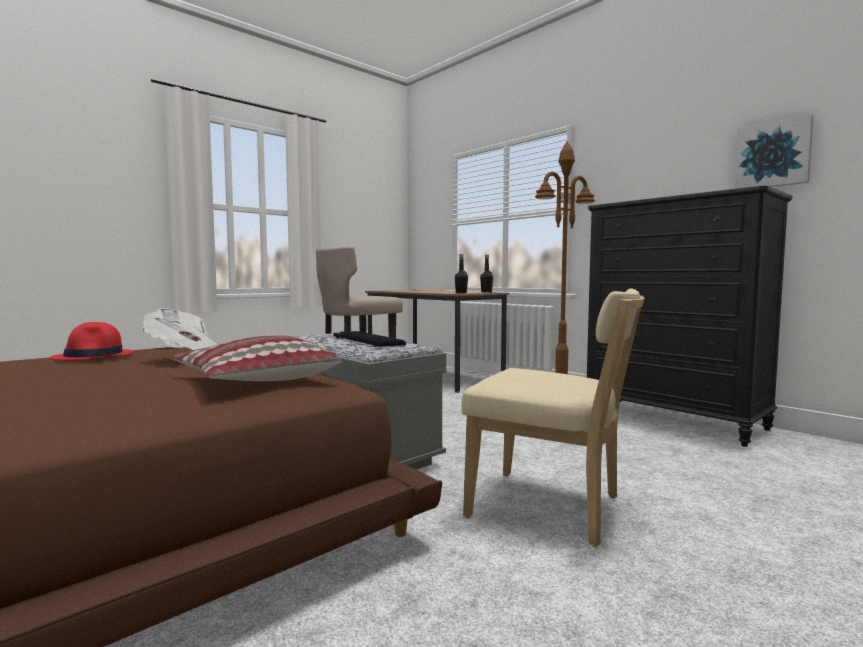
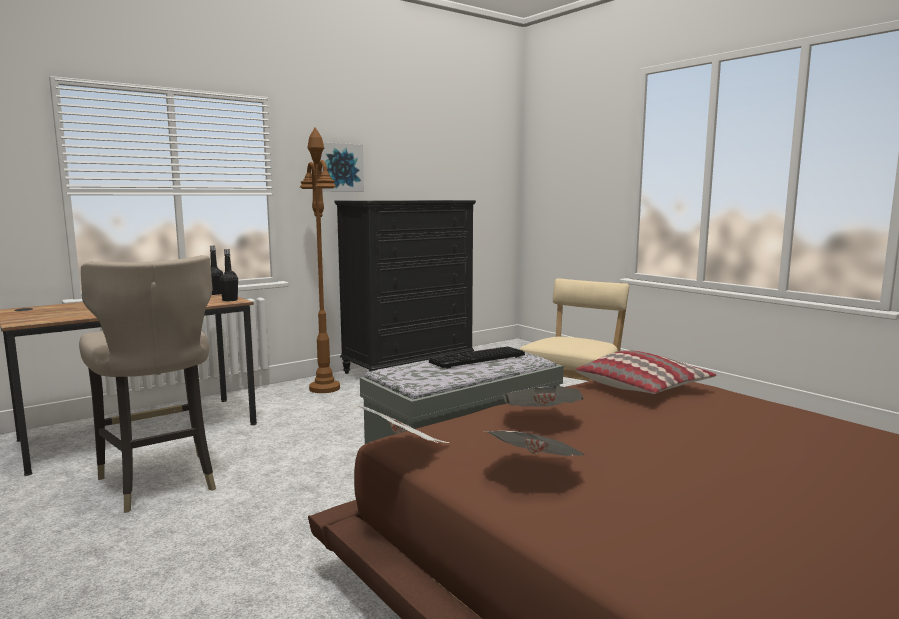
camera: 85 degrees left, 5 degrees up
(94, 356) = (536, 470): red hat -> newspaper
(773, 155) = (425, 169): picture -> picture (339, 167)

